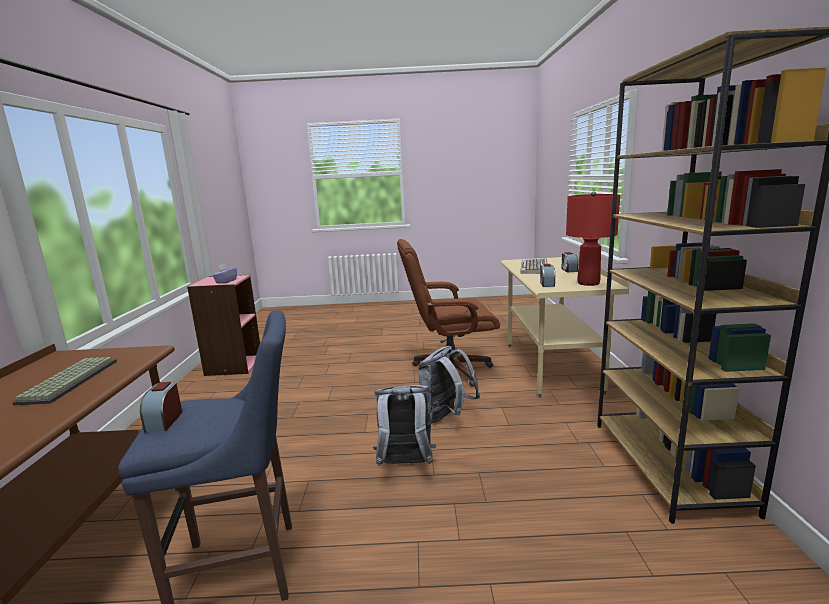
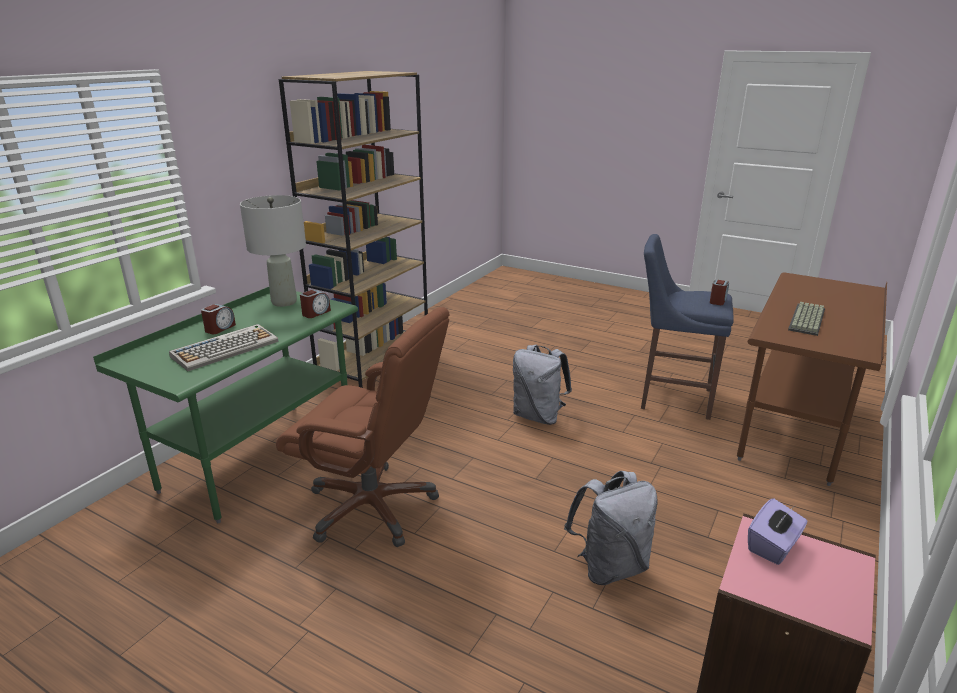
camera: 150 degrees left, 10 degrees up
(445, 417) = (462, 442): grey backpack -> grey backpack (610, 566)
(551, 367) = (260, 458): beige desk -> green desk
(588, 283) = (284, 302): red table lamp -> grey table lamp

